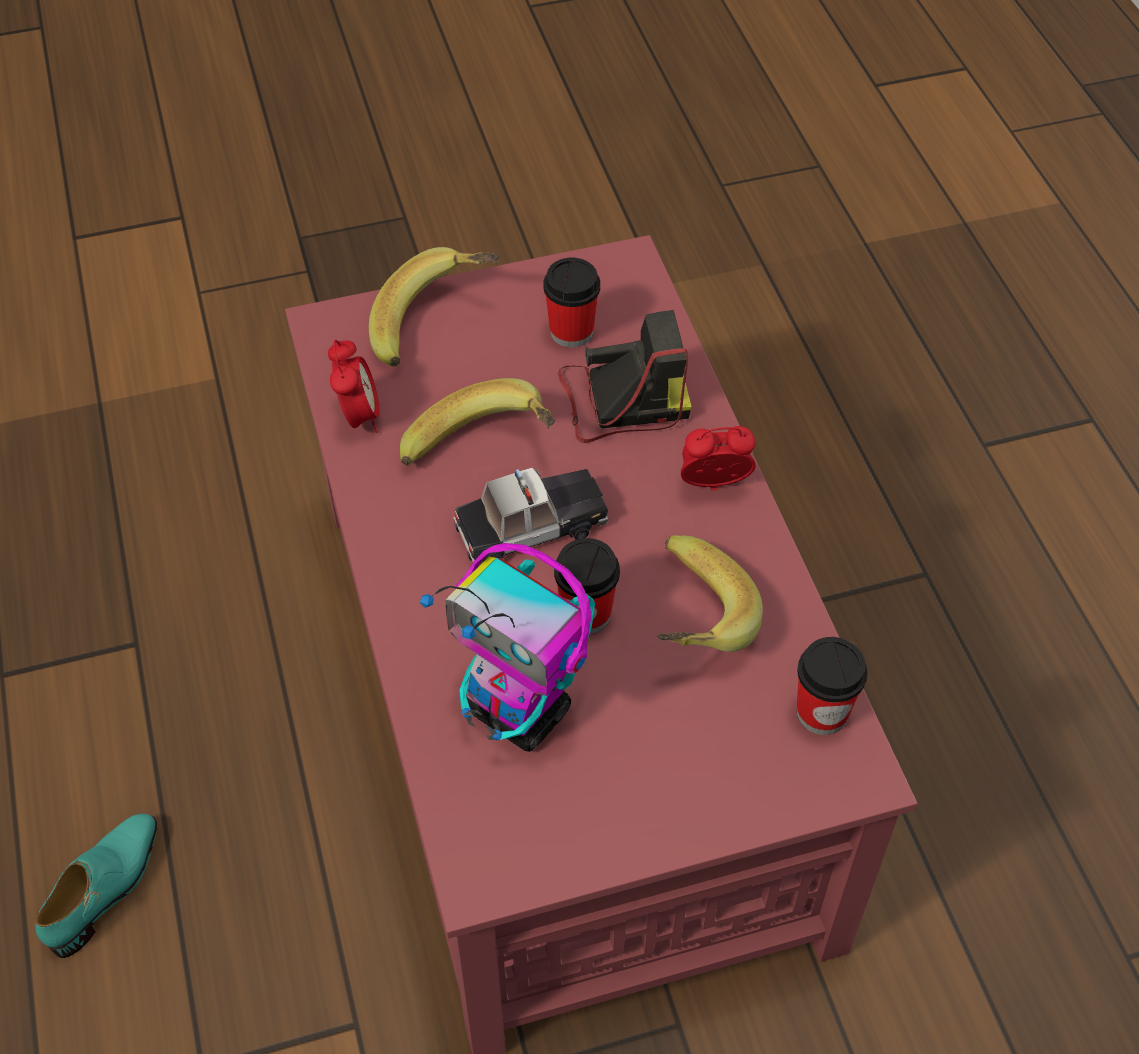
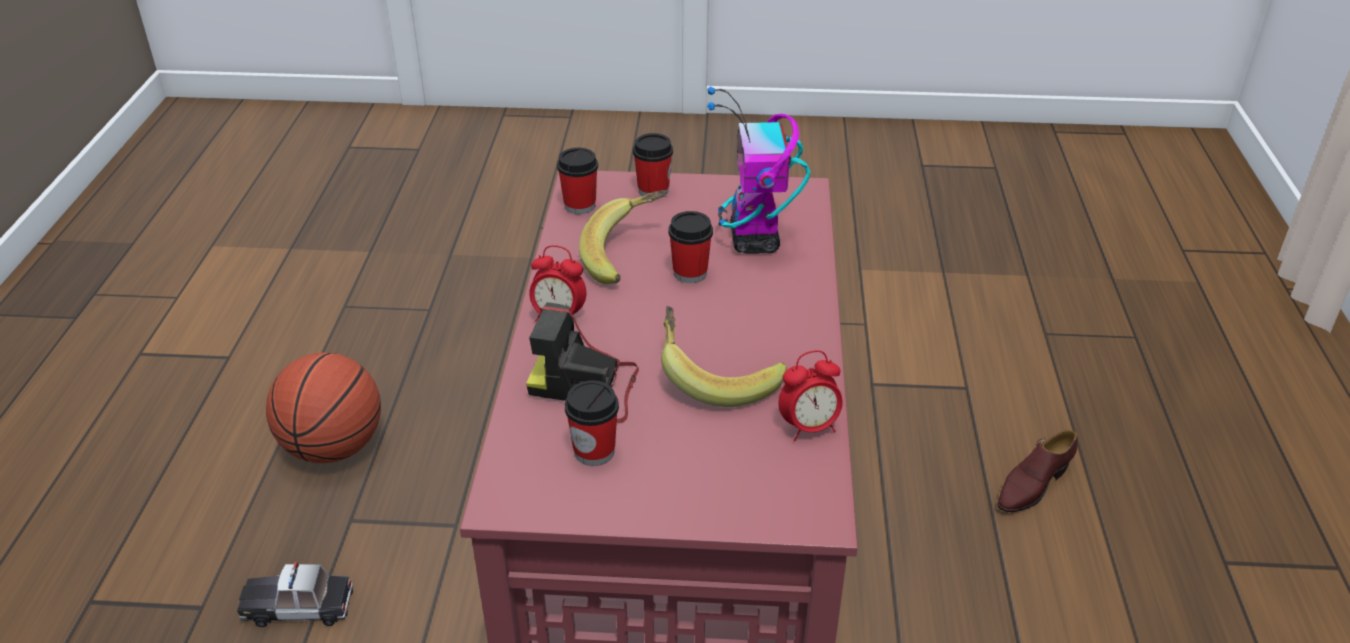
camera: 160 degrees left, 15 degrees down
(106, 888) = (1032, 484): turquoise shoe -> brown shoe
(359, 417) = (809, 427): alarm clock -> alarm clock turned 120 degrees counterclockwise
(436, 327) = (714, 488): banana -> none
(520, 712) = (754, 241): toy robot -> toy robot turned 150 degrees counterclockwise
(530, 526) = (702, 325): toy car -> toy car (298, 605)
(730, 789) = (653, 190): none -> cup
(1029, 658) = (334, 447): none -> basketball

